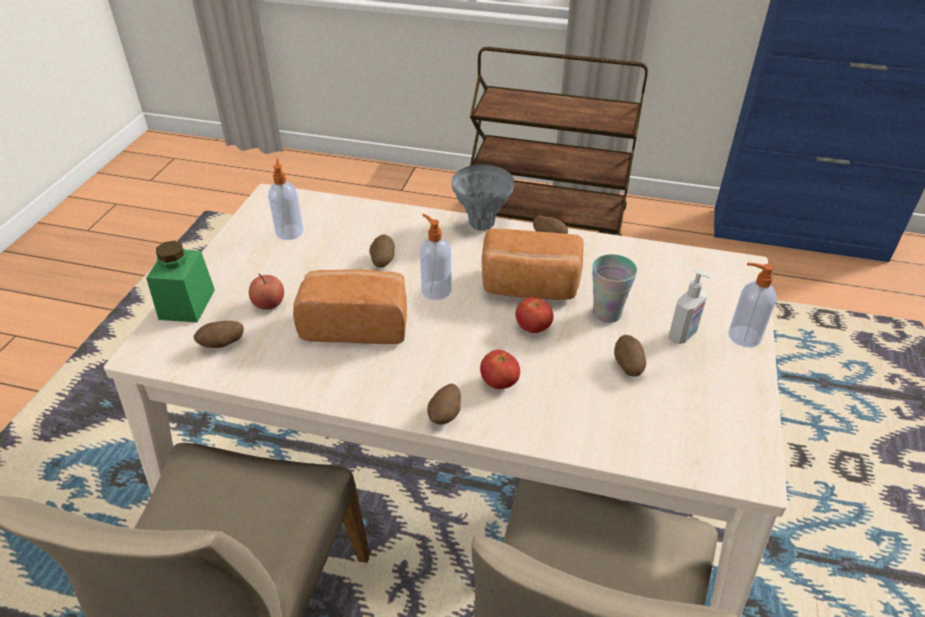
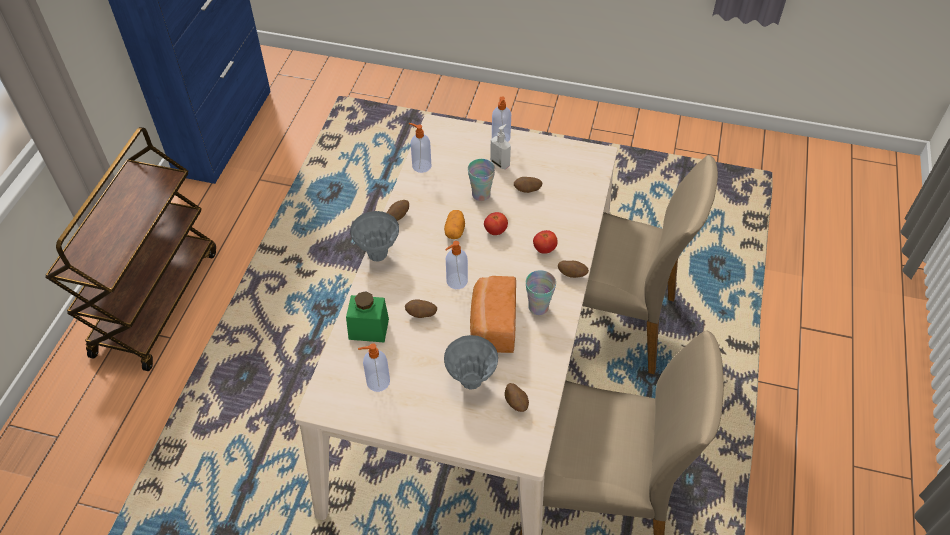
camera: 90 degrees left, 10 degrees up
(187, 304) = (471, 437): green jar -> green jar (368, 329)
(269, 304) = (471, 381): apple -> grey vase
(382, 372) = (538, 307): none -> cup
(529, 288) = (455, 230): bread -> potato
(652, 254) = (421, 165): none -> soap dispenser

